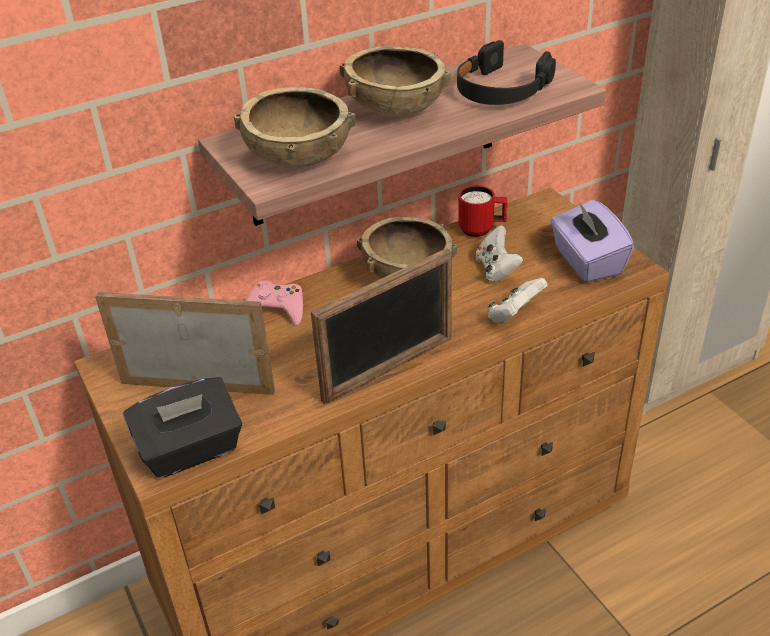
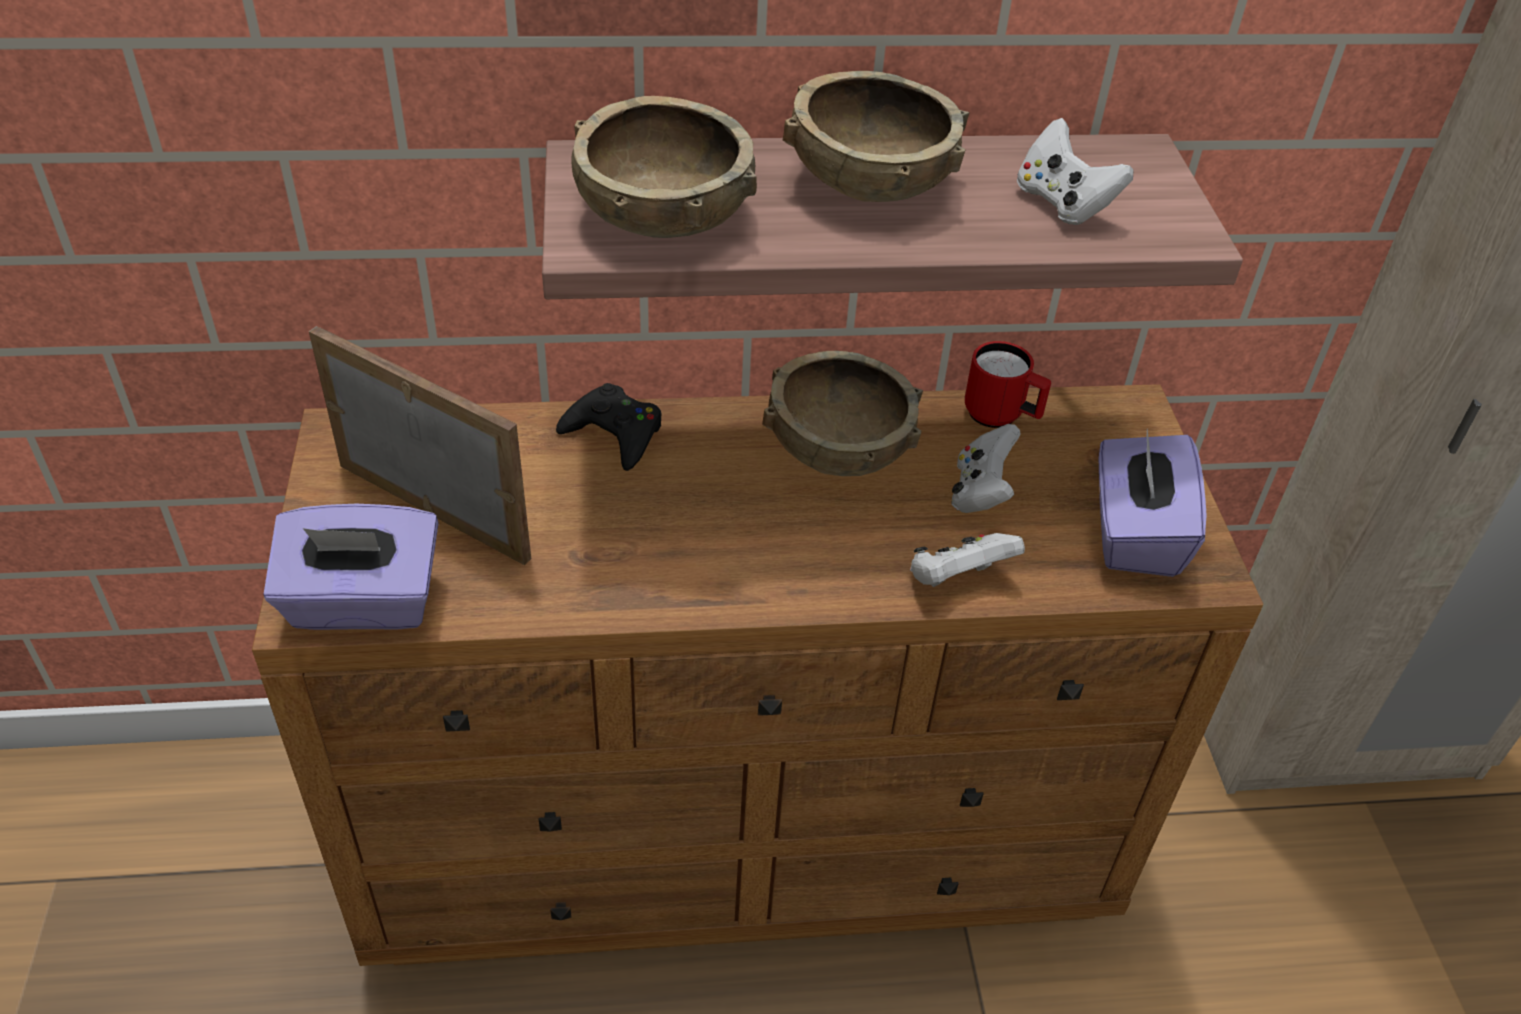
camera: 20 degrees right, 5 degrees up
(191, 450) = (363, 603): black tissue box -> purple tissue box
(276, 309) = (614, 434): pink game controller -> black game controller
(389, 369) = (711, 591): picture frame -> none
(501, 89) = (1063, 203): black headphones -> white game controller

